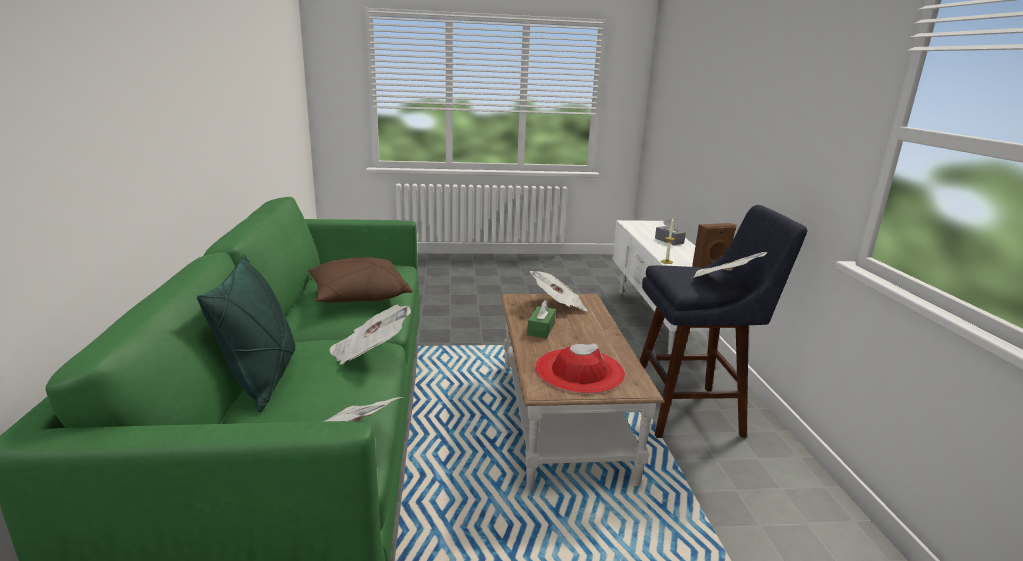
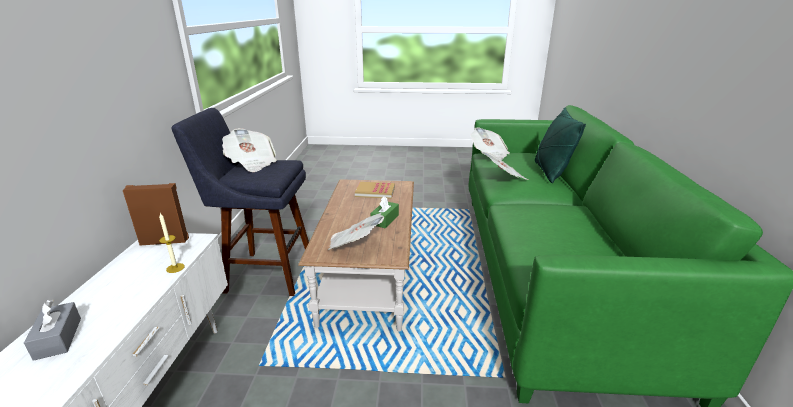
camera: 170 degrees left, 5 degrees up
(358, 296) = (547, 225): brown pillow -> none
(579, 370) = (375, 191): red hat -> book

